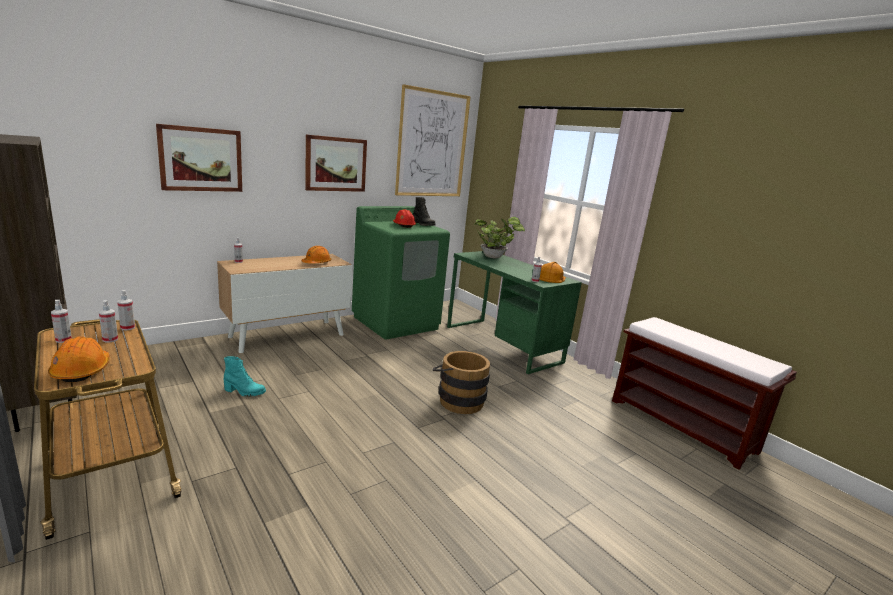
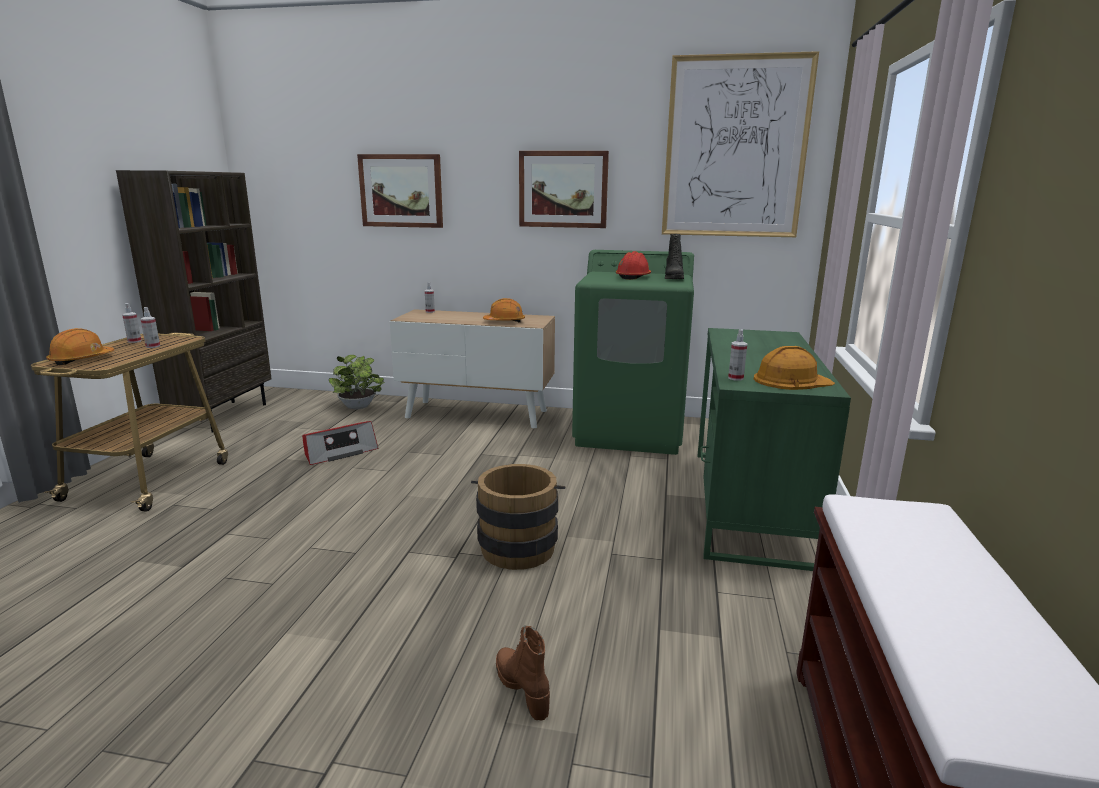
camera: 50 degrees right, 0 degrees up
(128, 328) = (182, 341): spray bottle -> none
(244, 392) = (339, 452): turquoise boot -> radio
(494, 257) = (771, 340): potted plant -> potted plant (359, 408)
(565, 452) = (523, 688): none -> brown boot

